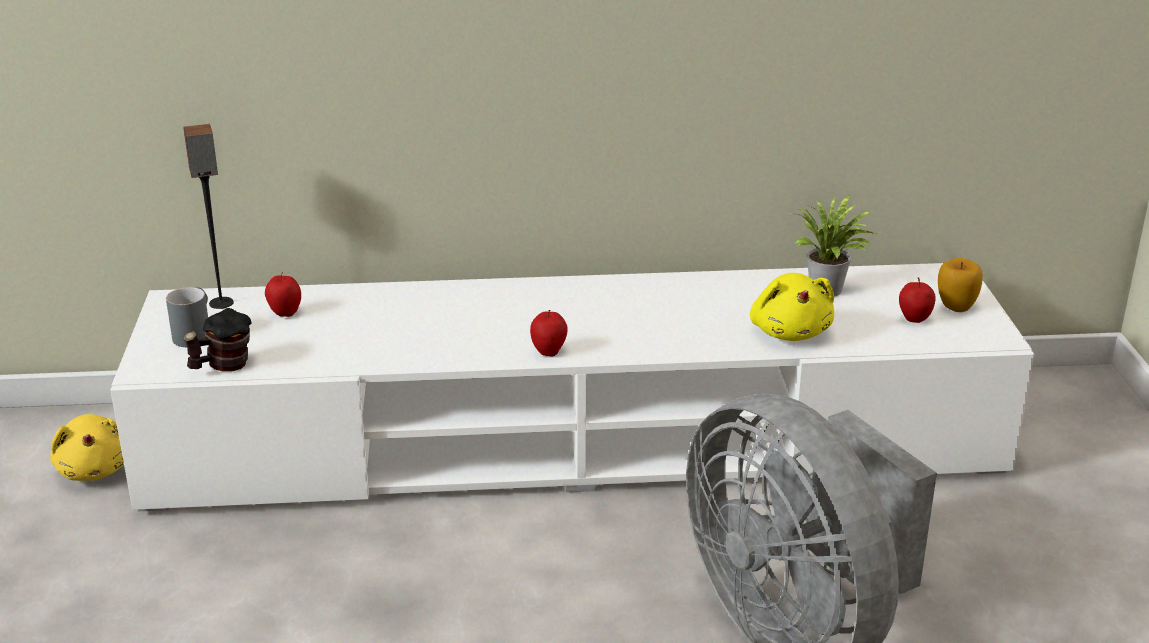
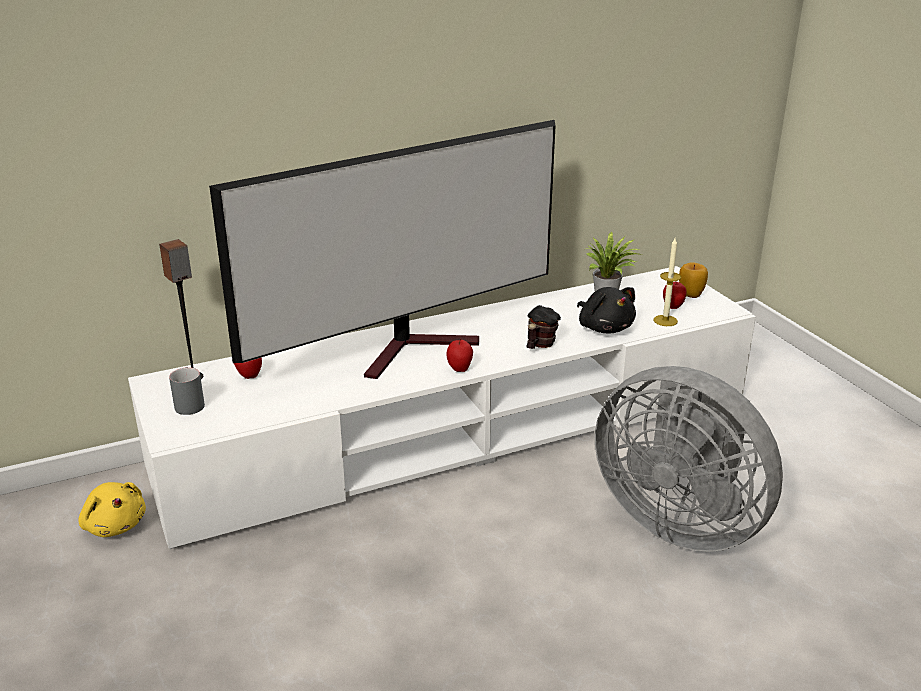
camera: 20 degrees left, 0 degrees up
(222, 366) = (229, 423): mug -> mug (539, 345)
(512, 315) = (415, 348): none -> television
(790, 331) = (604, 327): yellow plush toy -> black plush toy
(887, 337) = (665, 320): none -> candle

